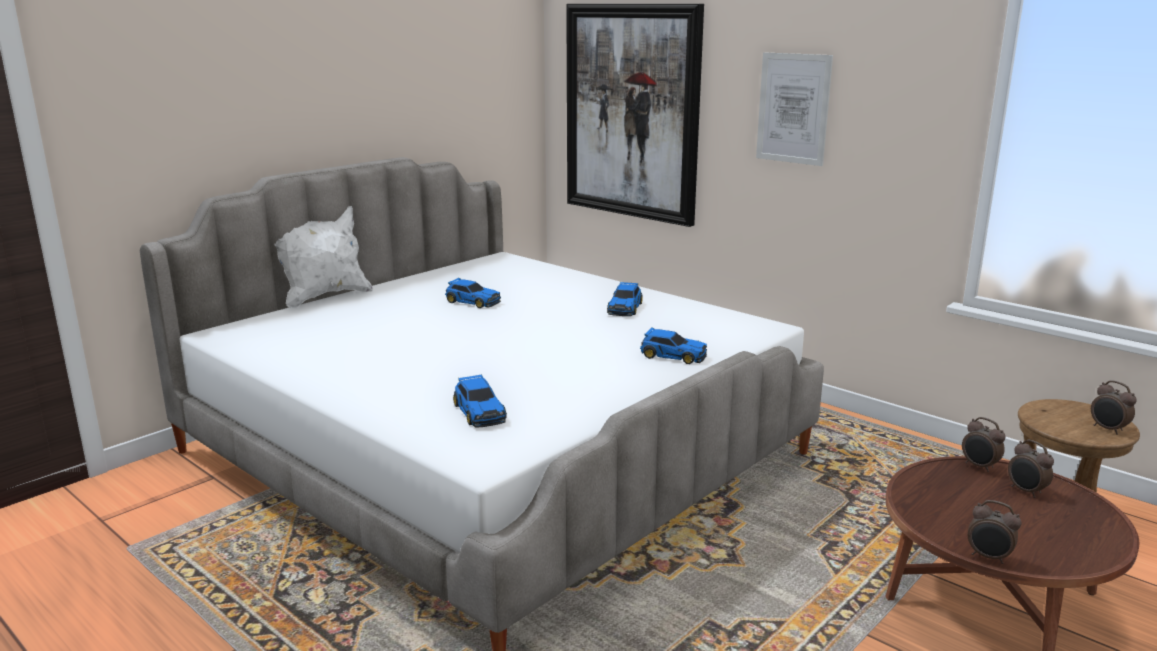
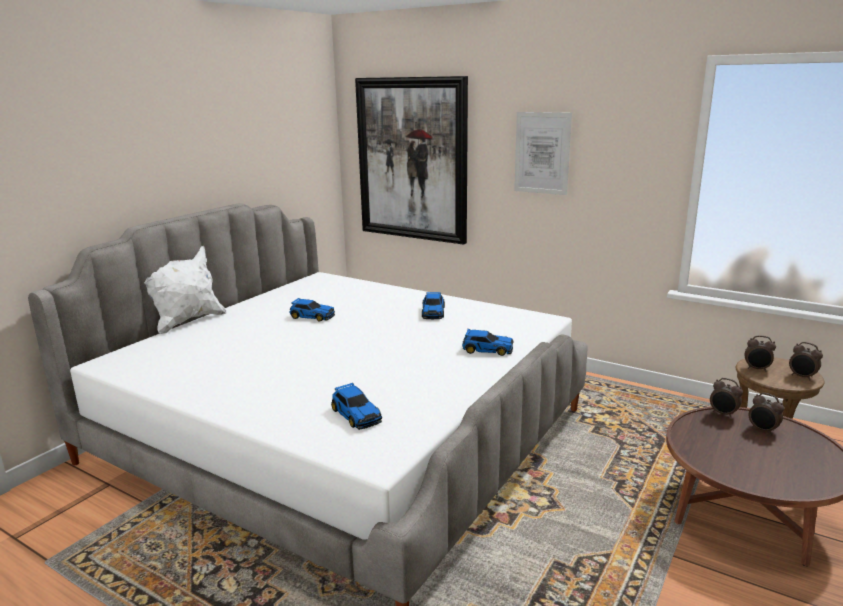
camera: 10 degrees left, 0 degrees up
(988, 557) = (763, 488): alarm clock -> alarm clock (756, 369)

